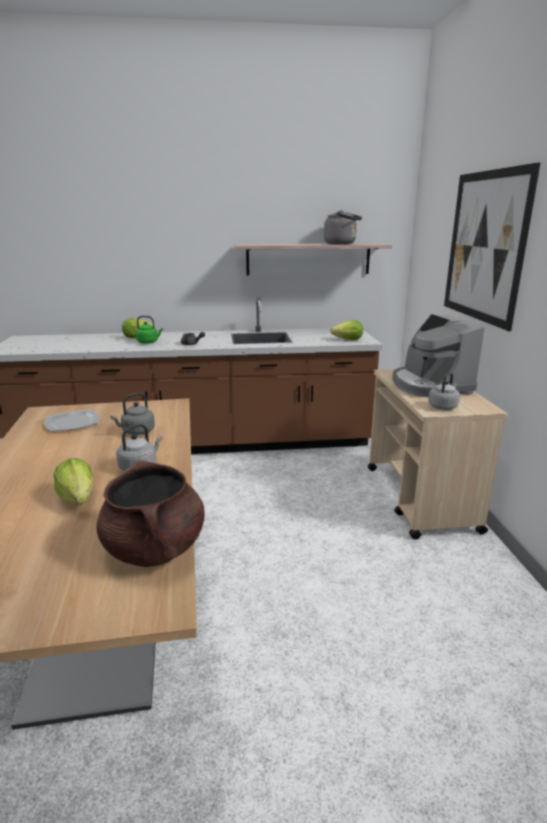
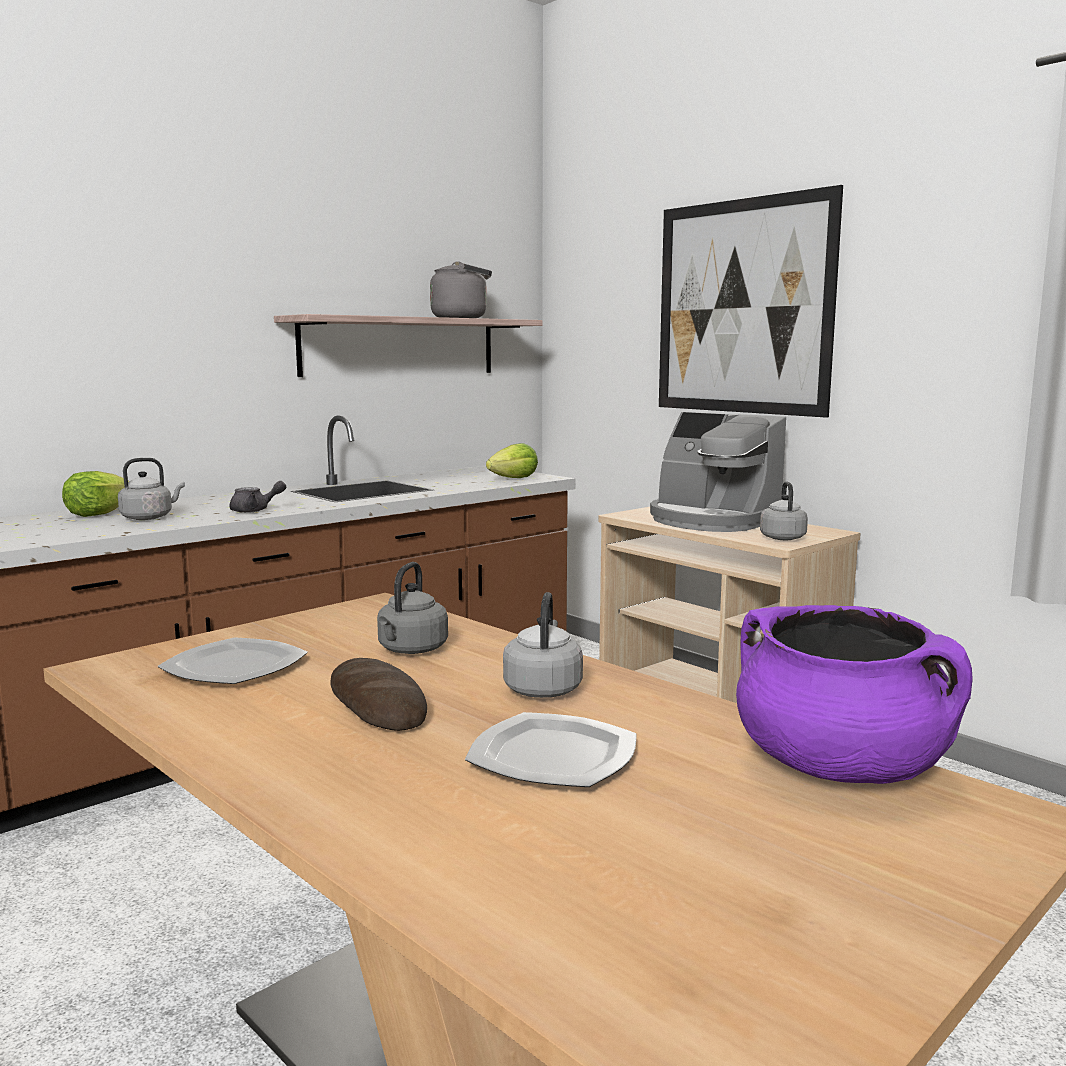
camera: 35 degrees left, 10 degrees down
(76, 454) = (377, 704): none -> bread
(78, 498) = (552, 755): lettuce -> plate
(148, 342) = (149, 517): green kettle -> grey kettle
(155, 549) = (840, 767): brown cooking pot -> purple cooking pot

